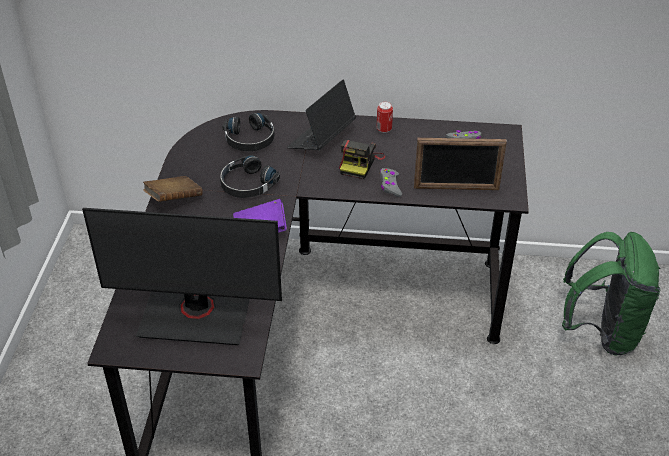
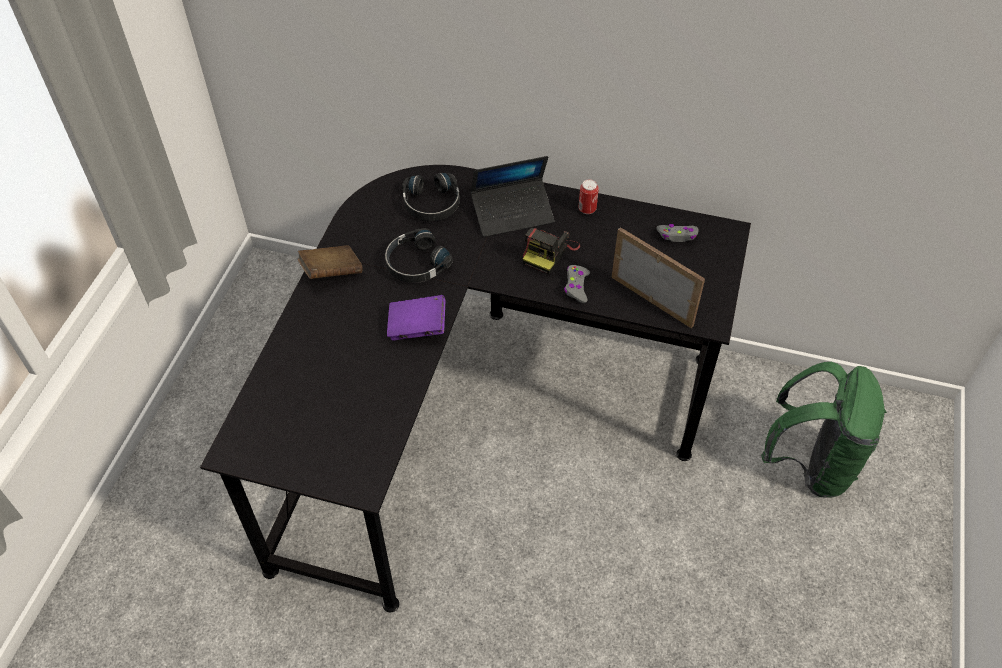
camera: 10 degrees right, 10 degrees up
(196, 315) = (325, 424): monitor -> none
(321, 139) = (512, 213): laptop -> laptop turned 150 degrees counterclockwise
(456, 188) = (652, 300): picture frame -> picture frame turned 150 degrees counterclockwise

